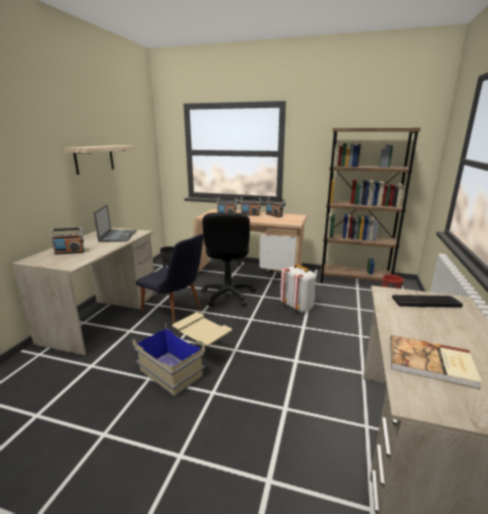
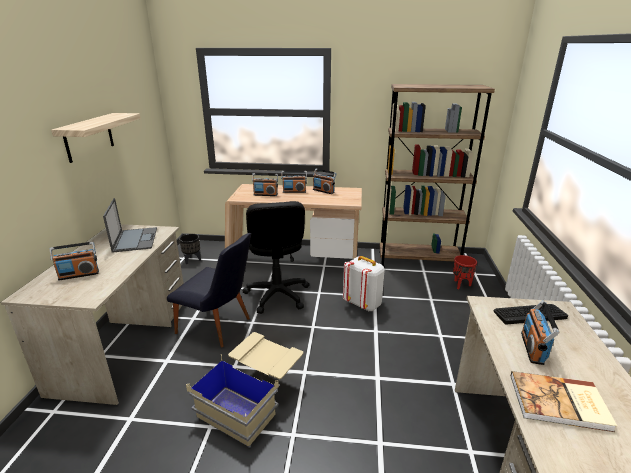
camera: 10 degrees left, 5 degrees up
(419, 324) = (533, 348): none -> radio

